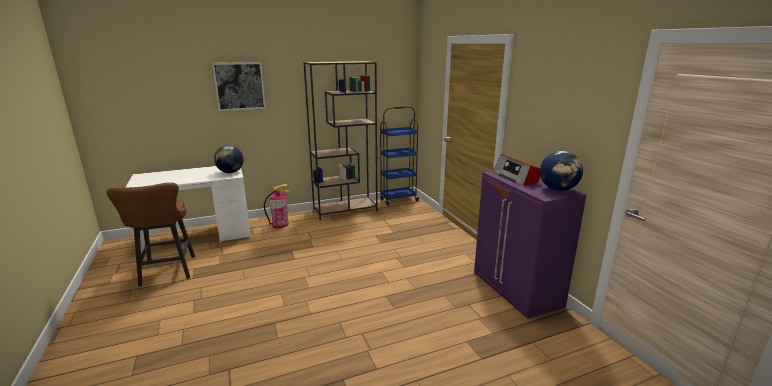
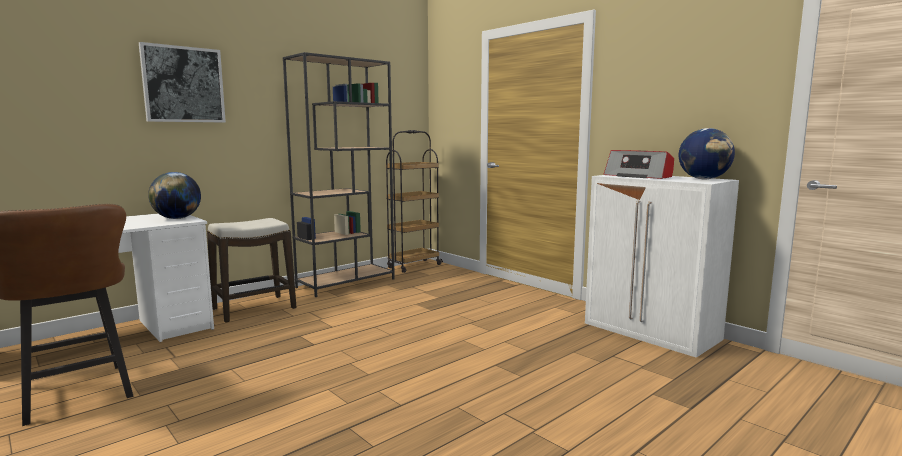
camera: 20 degrees left, 10 degrees down
(280, 224) = (254, 309): fire extinguisher -> stool
(398, 200) = (414, 266): blue cart -> brown cart
(517, 288) = (651, 331): purple cabinet -> white cabinet

